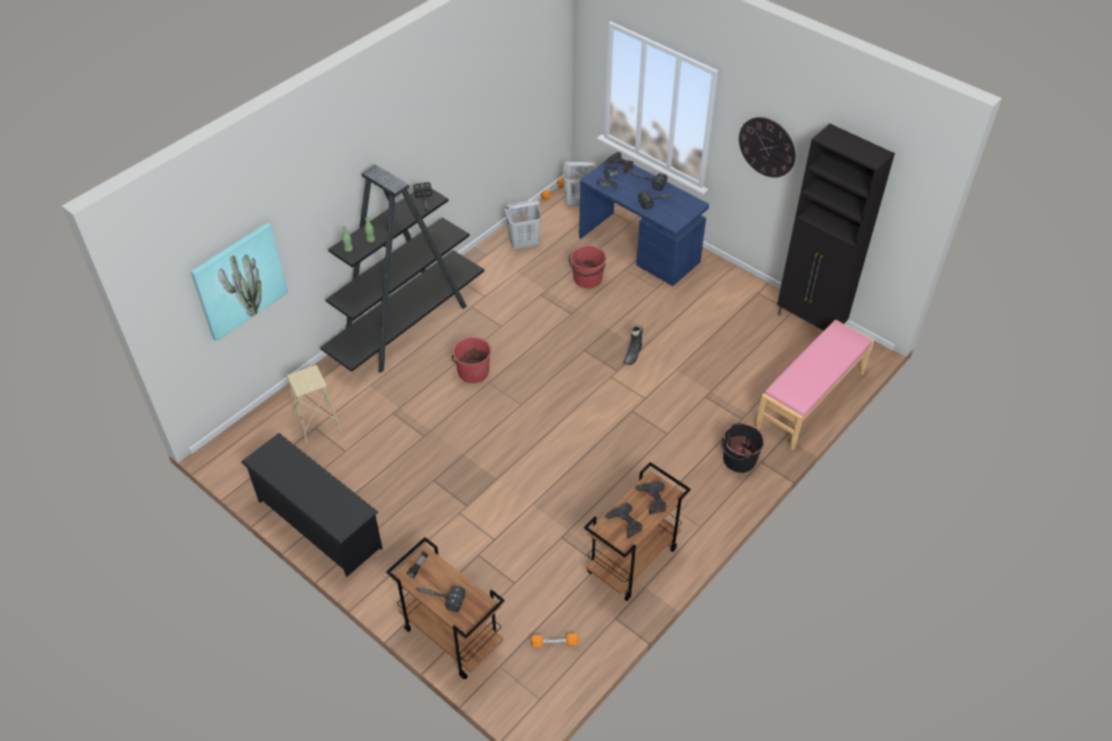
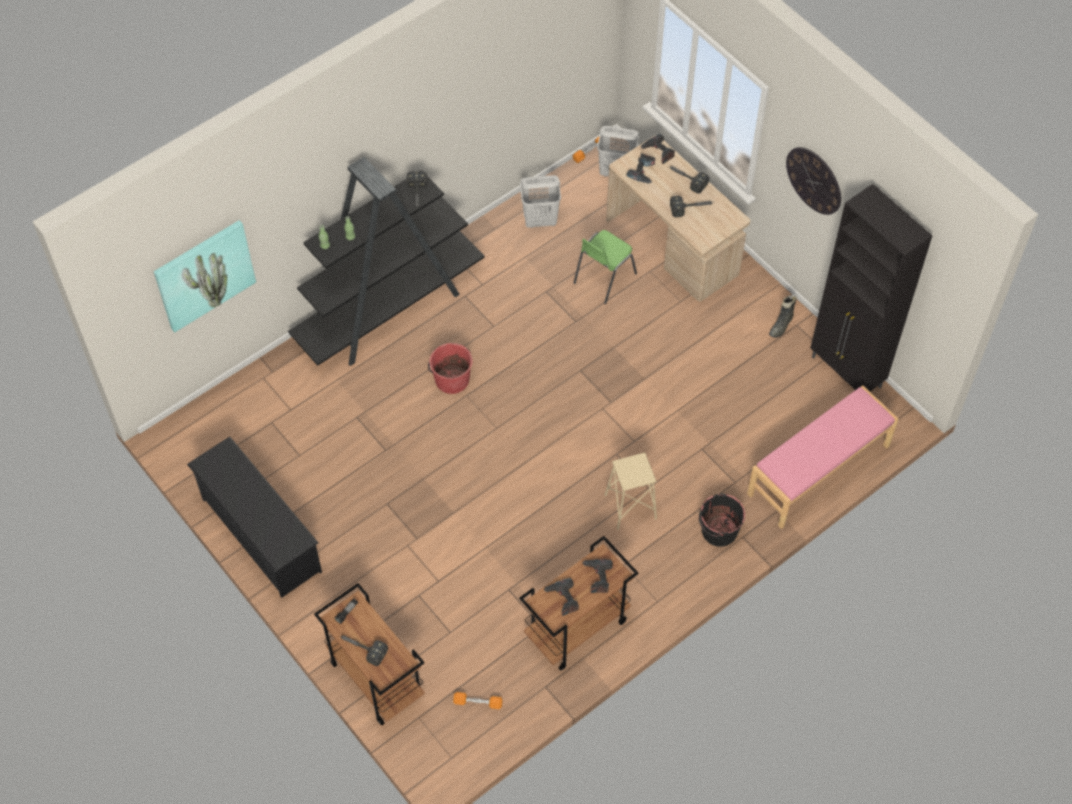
camera: 10 degrees right, 10 degrees up
(317, 423) = (274, 417): beige stool -> beige stool (630, 507)
(587, 279) = (603, 278): red bucket -> green chair
(633, 355) = (633, 384): black boot -> black boot (781, 325)
(640, 249) = (673, 246): blue desk -> beige desk

